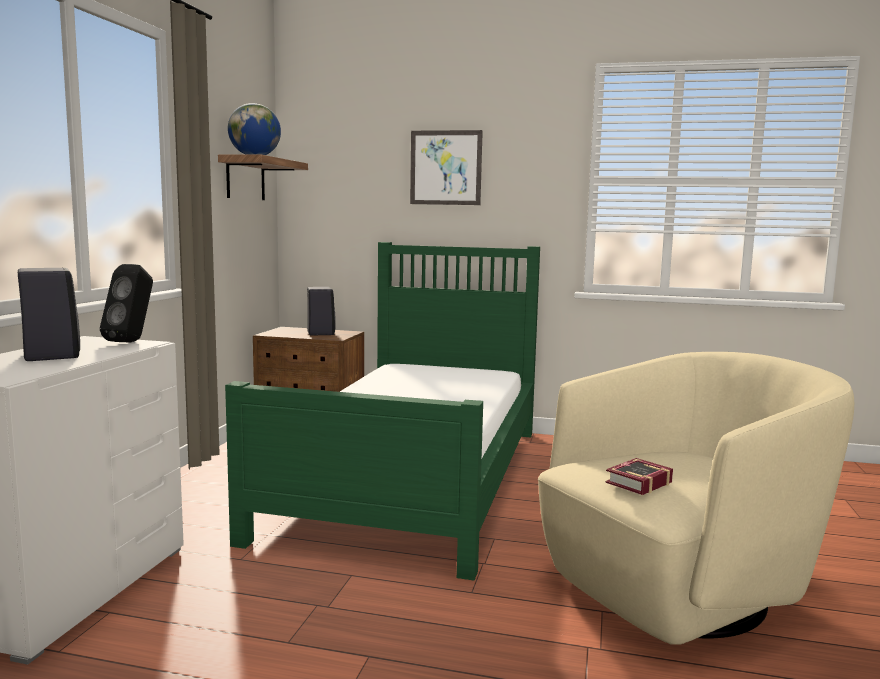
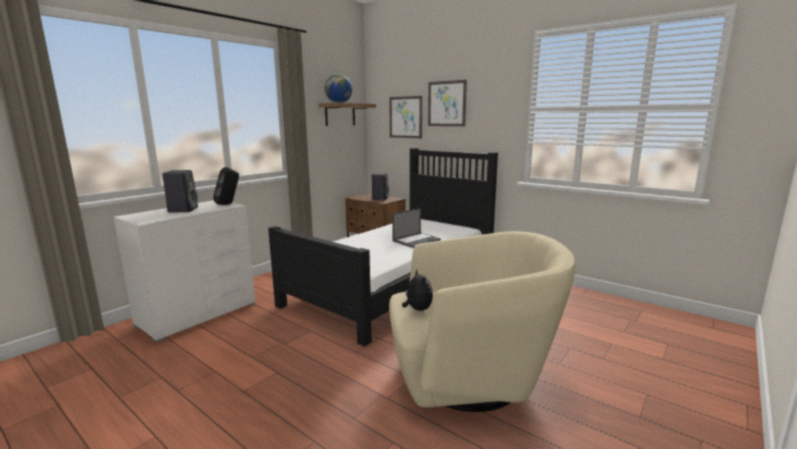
camera: 25 degrees right, 5 degrees up
(364, 189) = (405, 117): none -> picture
(414, 477) = (396, 284): green bed -> black bed
(454, 393) = (416, 240): none -> laptop
(636, 483) = (417, 309): book -> plush toy

